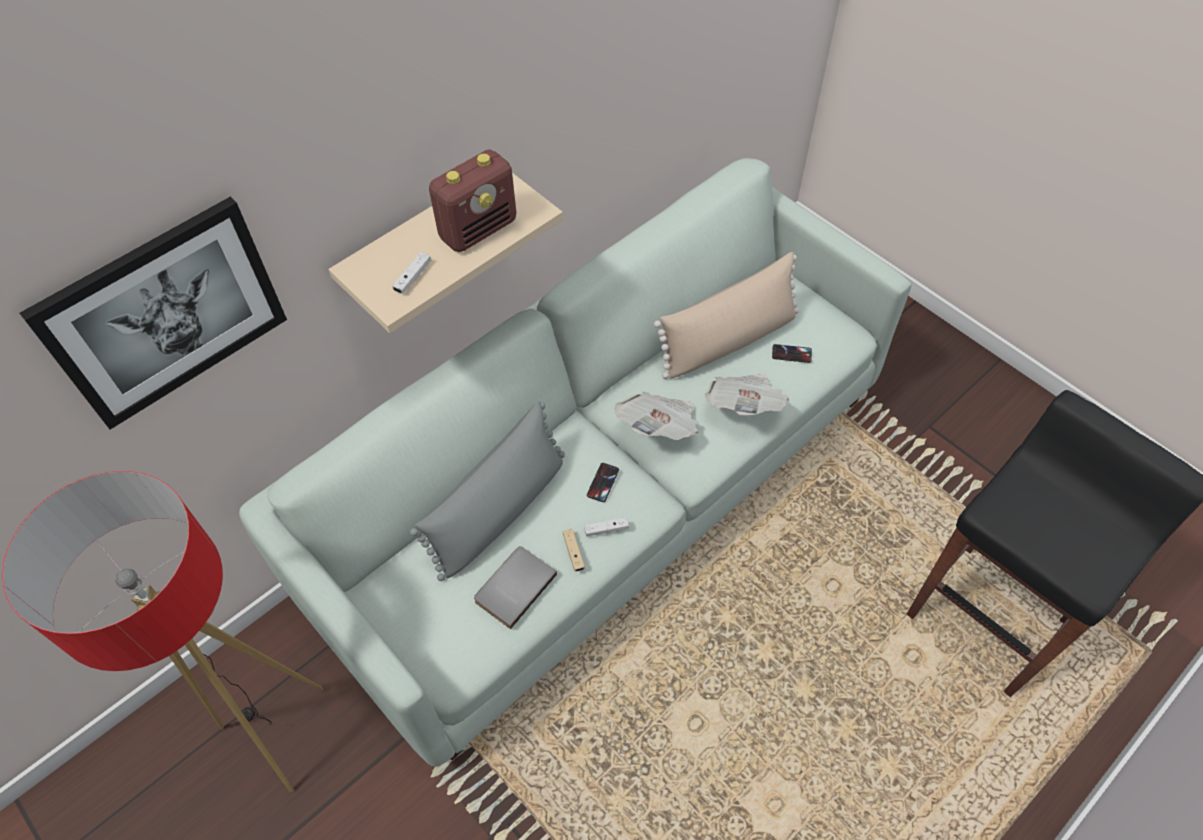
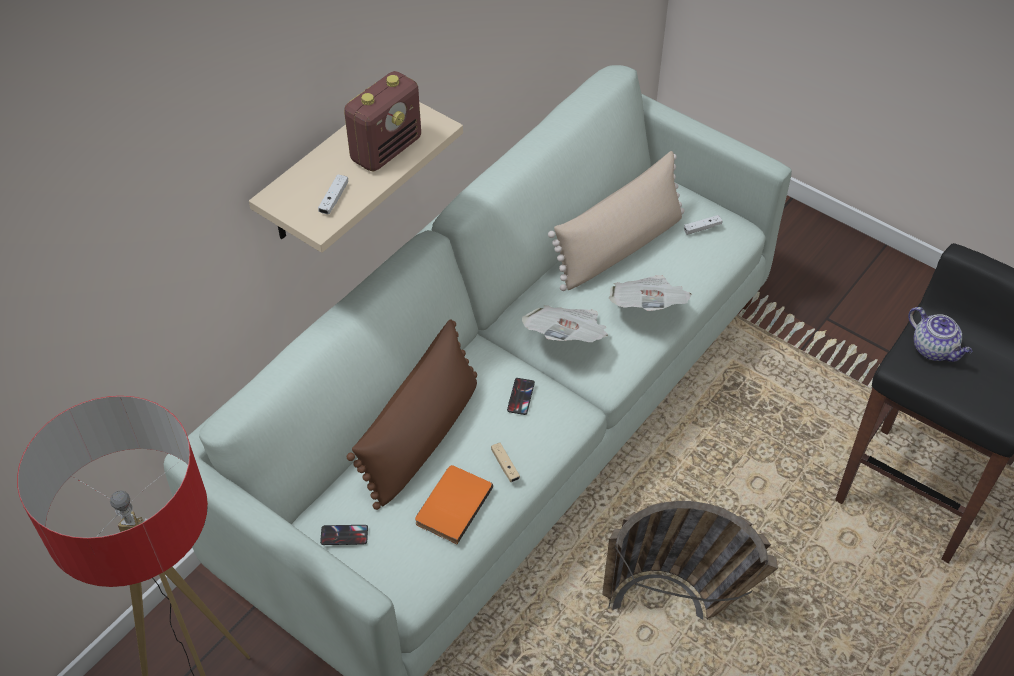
camera: 10 degrees left, 5 degrees down
(165, 313) = (118, 250): picture -> none
(499, 511) = (421, 437): grey pillow -> brown pillow
(513, 586) = (451, 505): grey book -> orange book
(606, 529) = (533, 440): white game controller -> white game controller (702, 228)
(735, 697) = (680, 603): none -> basket
(791, 354) = (684, 253): phone -> phone (344, 535)
(1028, 498) = (934, 349): none -> teapot

